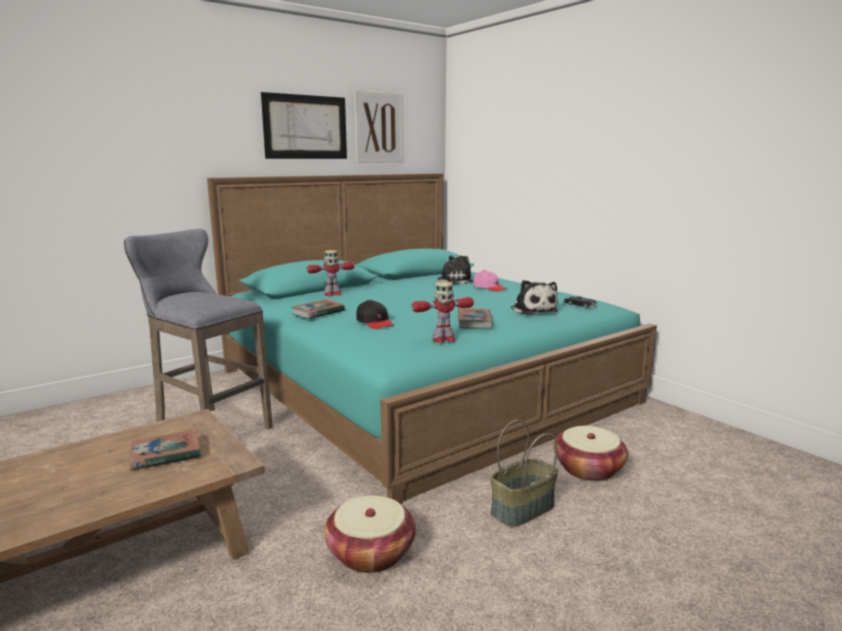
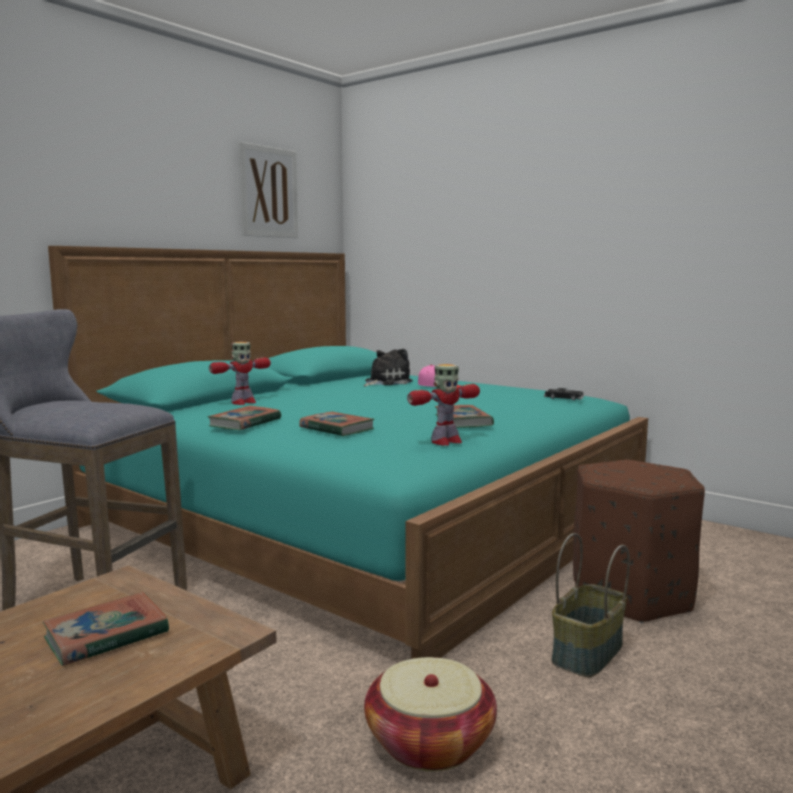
camera: 15 degrees left, 5 degrees down
(305, 127) = (179, 184): picture -> none
(375, 322) = (336, 429): black cap -> book
(533, 310) = (517, 405): plush toy -> none
(588, 469) = (630, 594): basket -> brown ottoman

